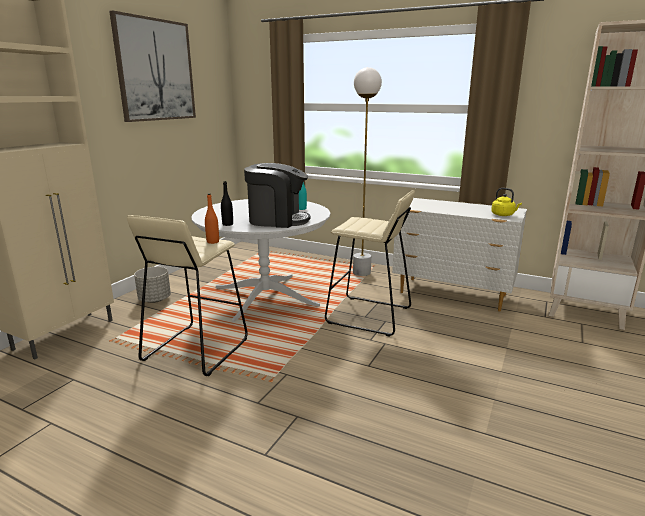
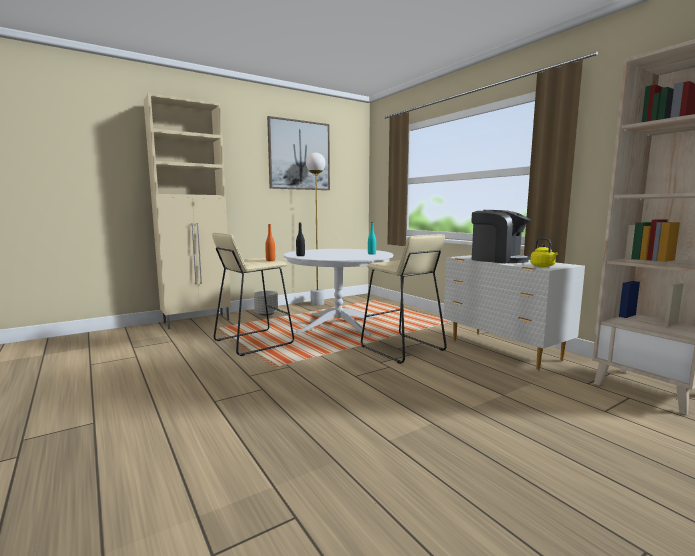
camera: 30 degrees right, 10 degrees down
(277, 220) = (338, 256): coffee machine -> coffee machine (497, 260)
(361, 273) = (436, 323): white floor lamp -> white floor lamp (317, 304)

